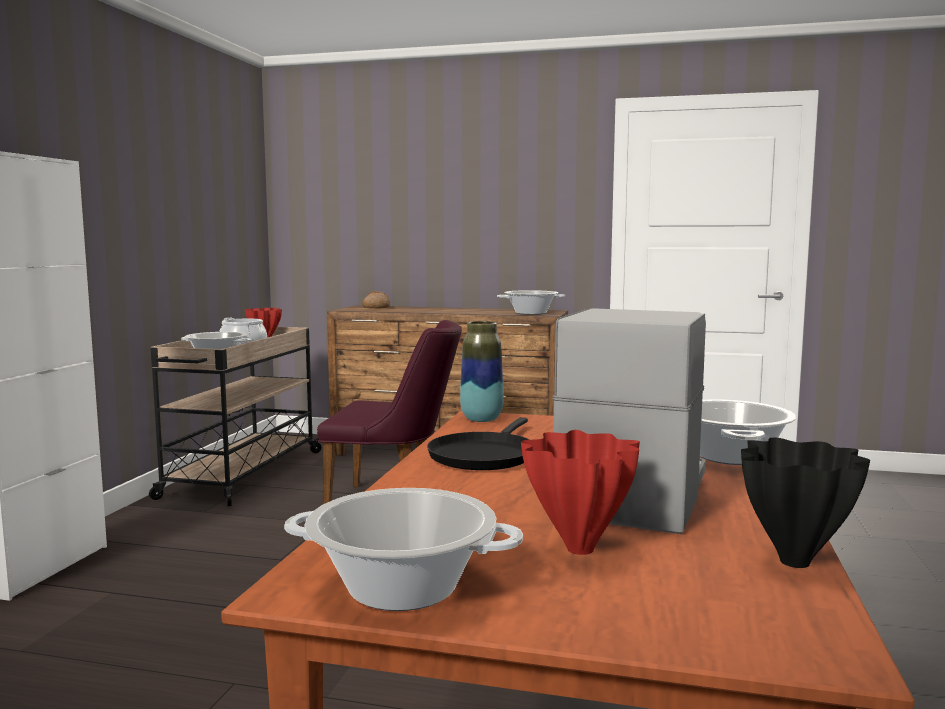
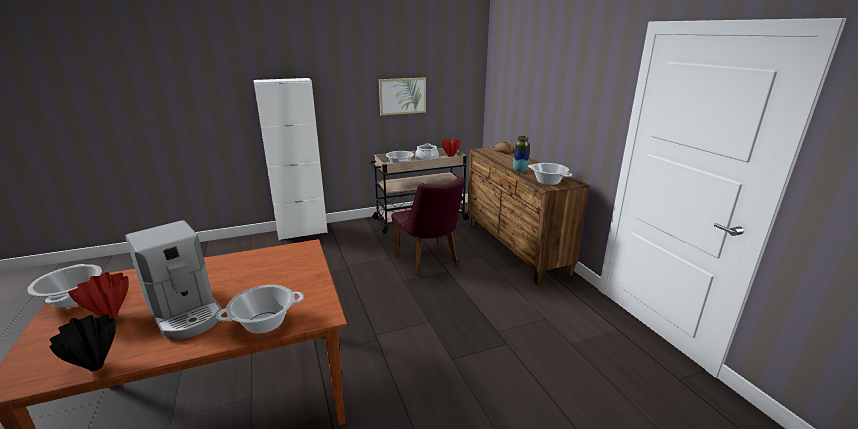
camera: 55 degrees right, 15 degrees up
(175, 224) = (402, 96): none -> picture
(481, 419) = (302, 248): vase -> vase (520, 171)
(484, 455) = (235, 266): black frying pan -> none
(634, 494) = (186, 312): coffee machine -> coffee machine turned 60 degrees clockwise

